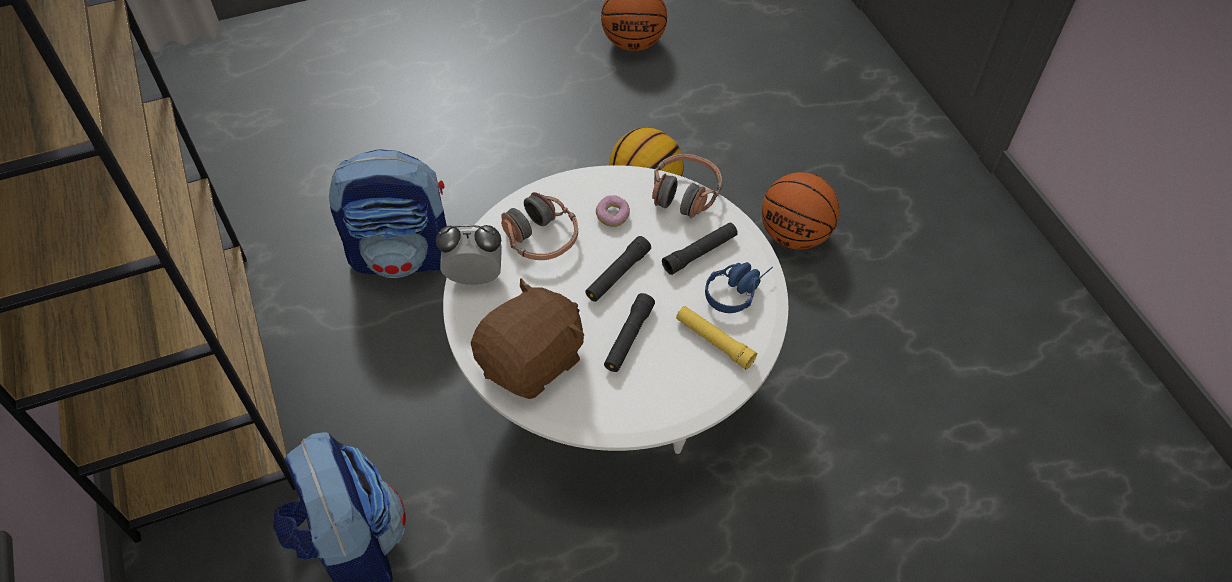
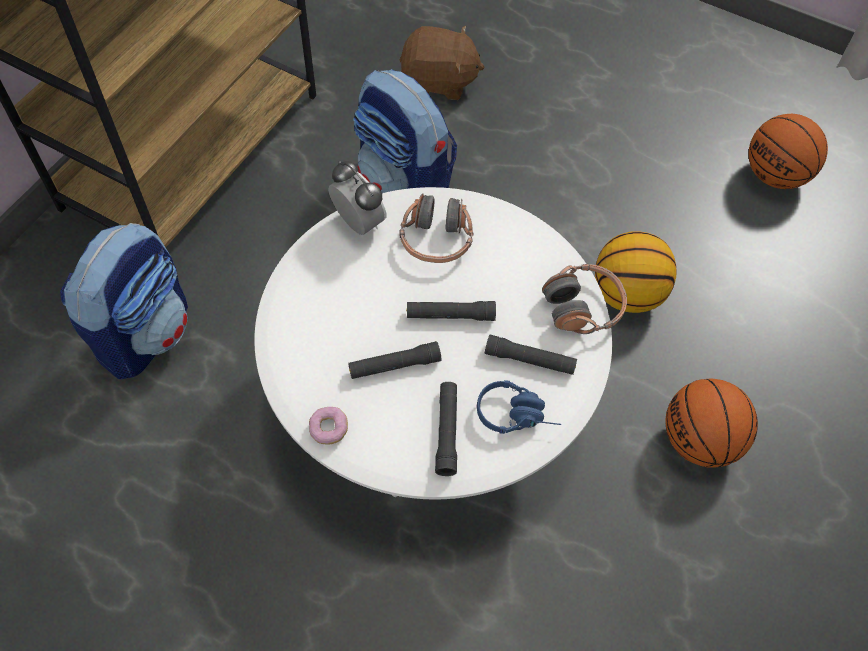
camera: 50 degrees right, 5 degrees up
(532, 361) = (314, 314): brown plush toy -> brown plush toy (438, 82)
(612, 216) = (506, 271): donut -> donut (329, 429)
(714, 341) = (447, 431): yellow flashlight -> black flashlight

